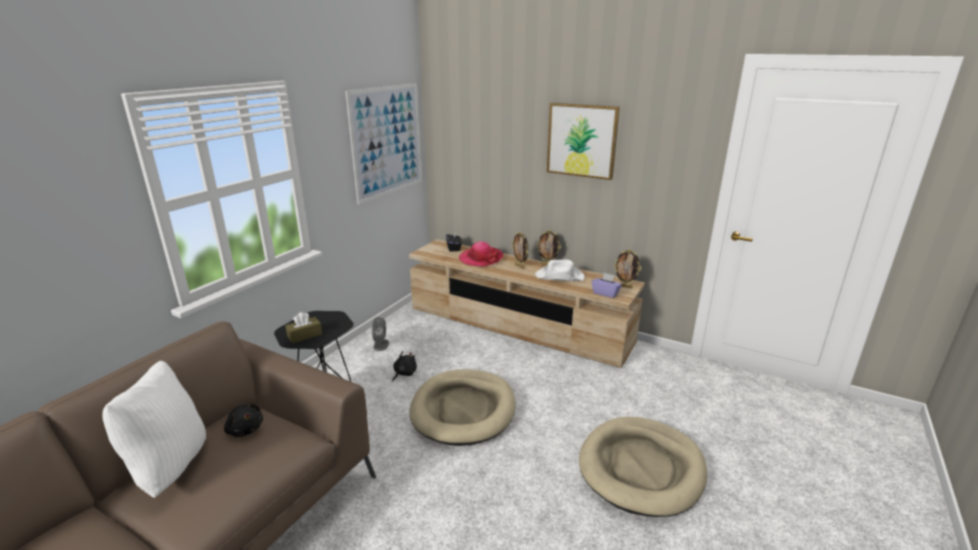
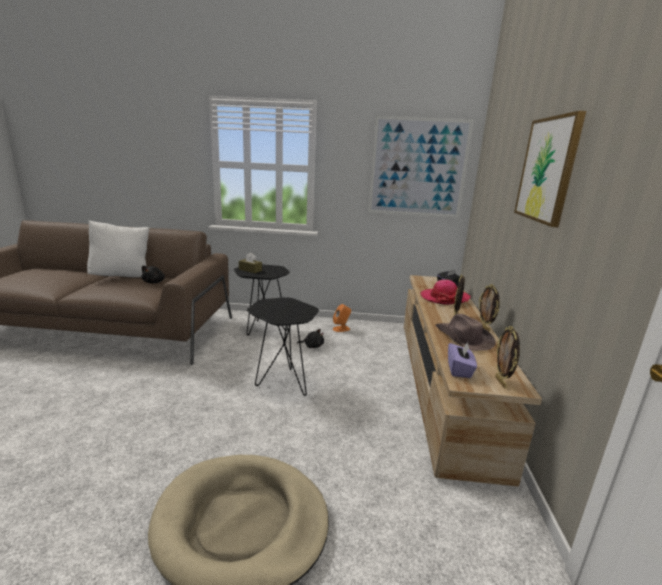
camera: 65 degrees right, 5 degrees down
(381, 345) = (341, 329): grey speaker -> orange speaker
(463, 410) = (282, 382): beige dog bed -> black side table
(560, 277) = (463, 338): white hat -> brown hat

